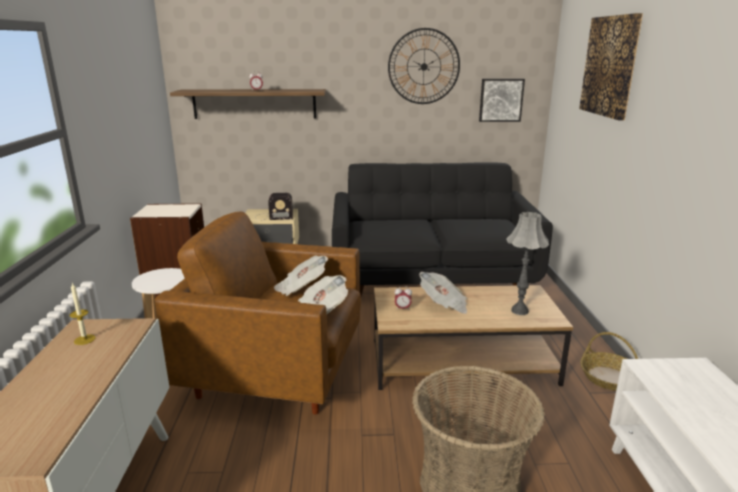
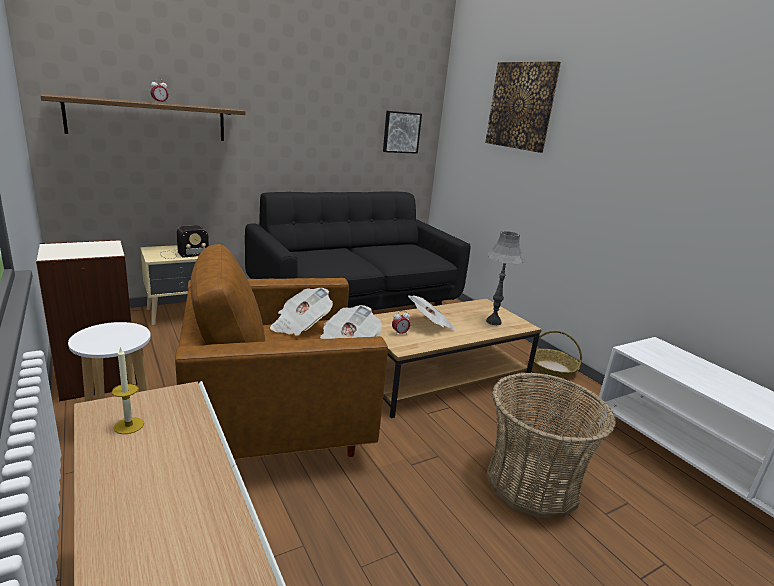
camera: 30 degrees left, 0 degrees up
(424, 66) = (335, 93): wall clock -> none

